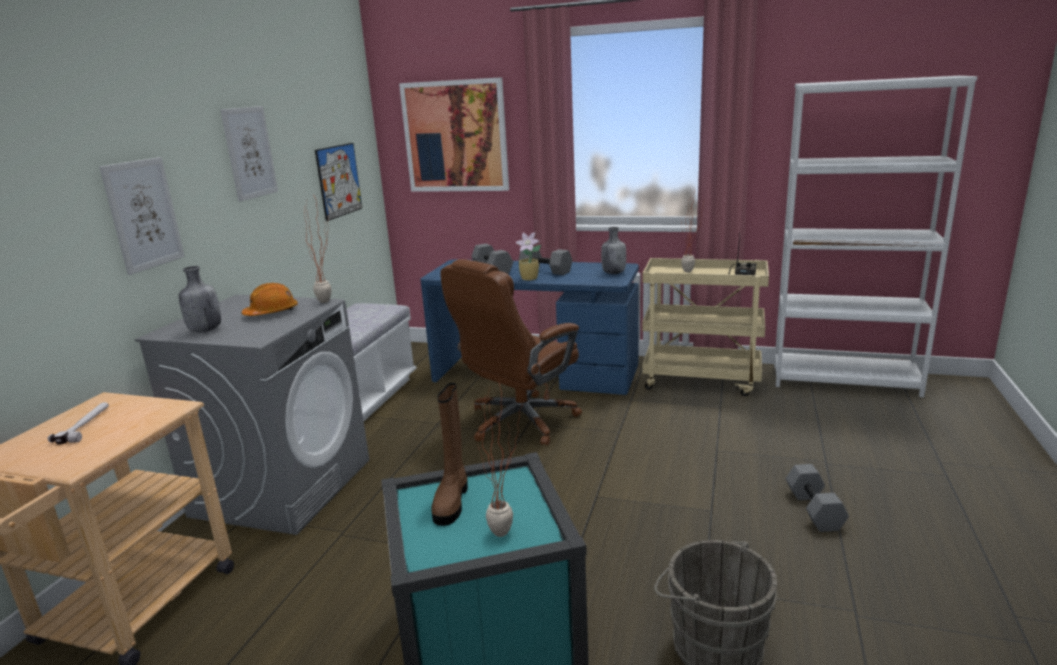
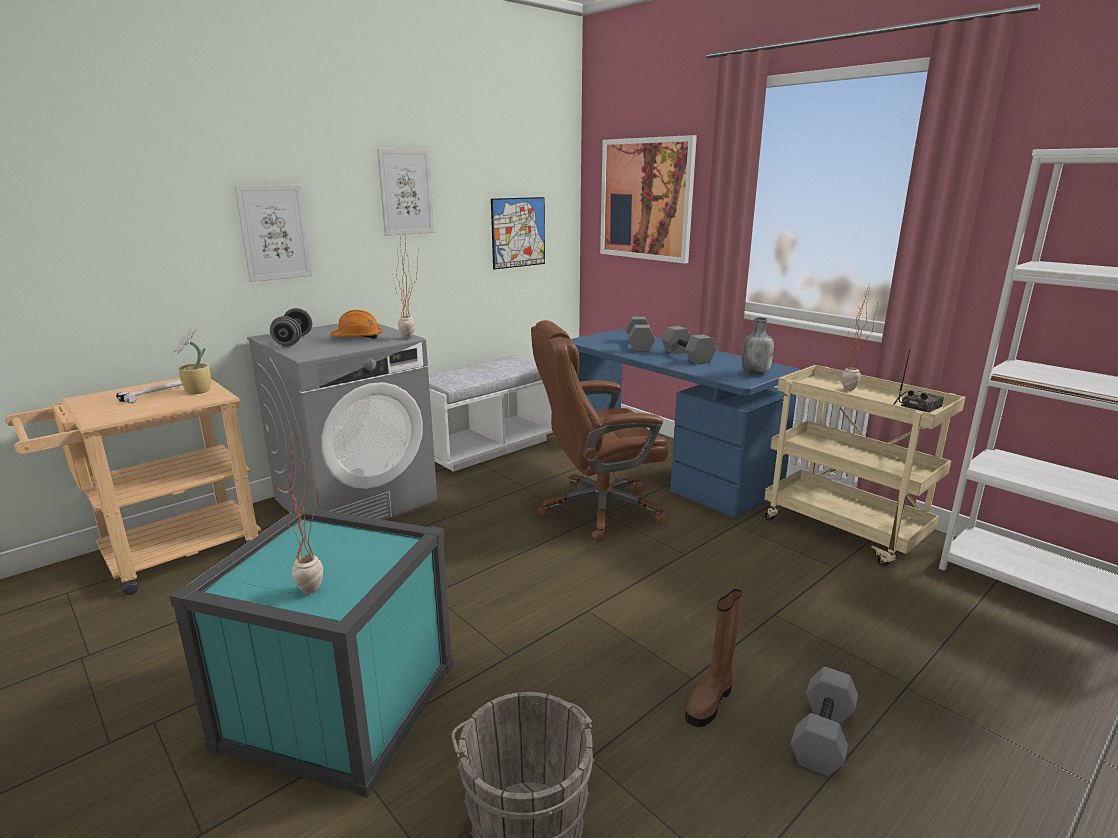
camera: 30 degrees right, 0 degrees up
(204, 330) = (293, 340): grey bottle -> grey dumbbell
(452, 501) = (321, 545): brown boot -> brown boot (710, 701)
(530, 279) = (659, 361): potted plant -> potted plant (198, 391)

